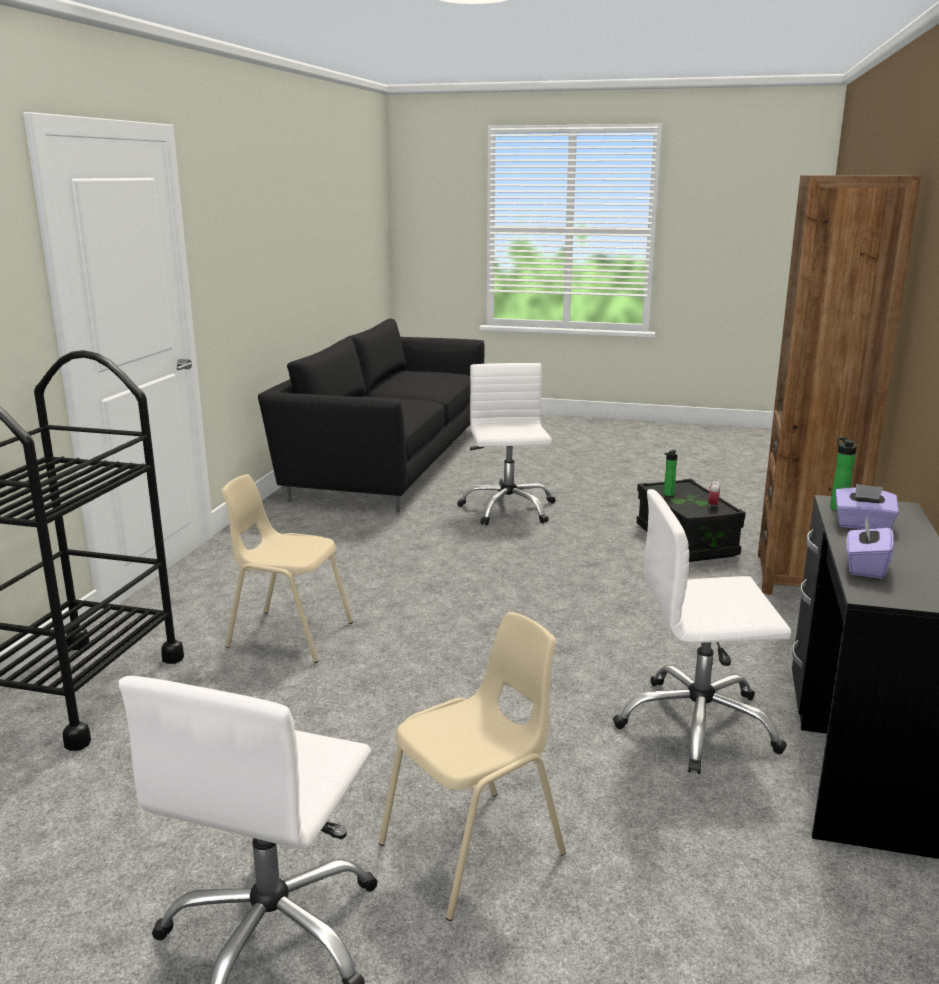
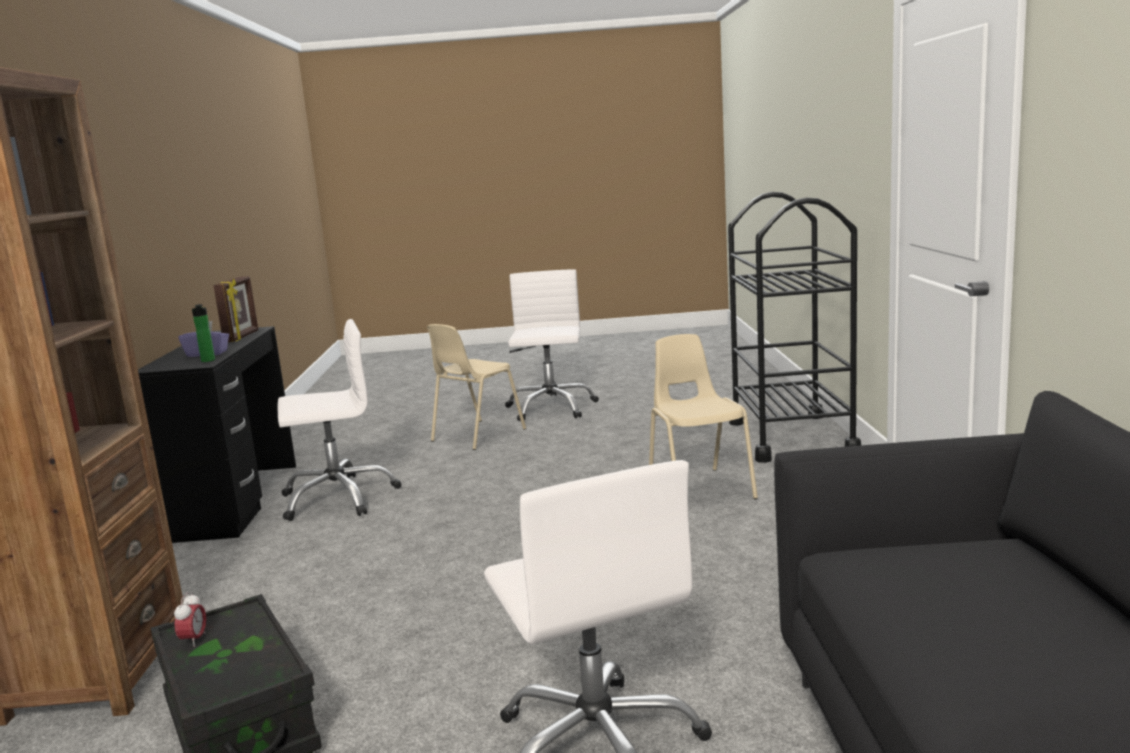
camera: 165 degrees right, 5 degrees down
(289, 635) = (700, 489): beige chair -> beige chair turned 105 degrees counterclockwise
(667, 495) = (262, 656): bottle -> none
(865, 567) = (242, 337): purple tissue box -> picture frame

